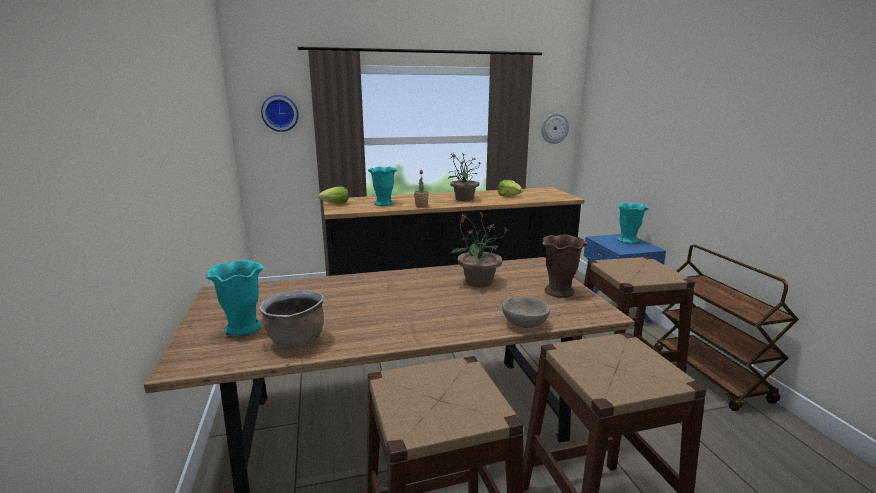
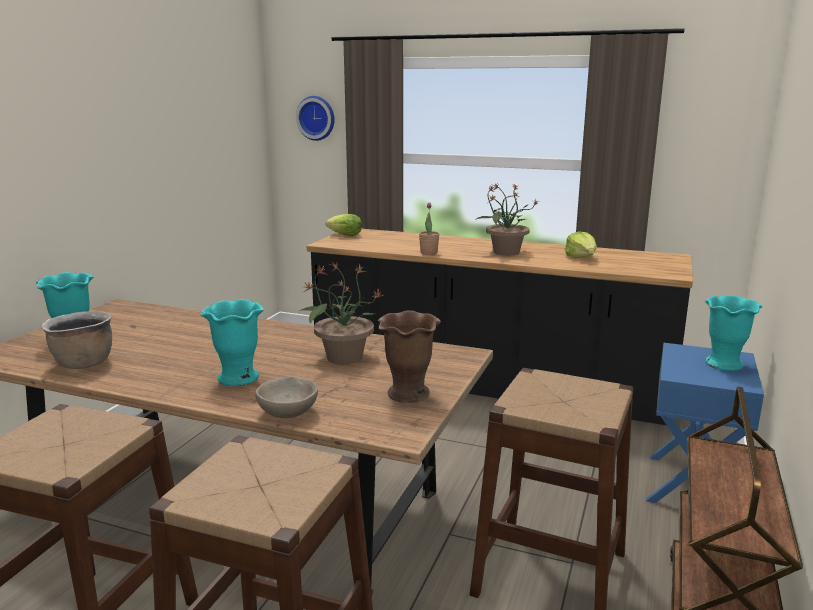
camera: 35 degrees right, 0 degrees up
(383, 204) = (394, 243): turquoise vase -> turquoise vase (237, 378)
(554, 128) = (715, 155): wall clock -> none

